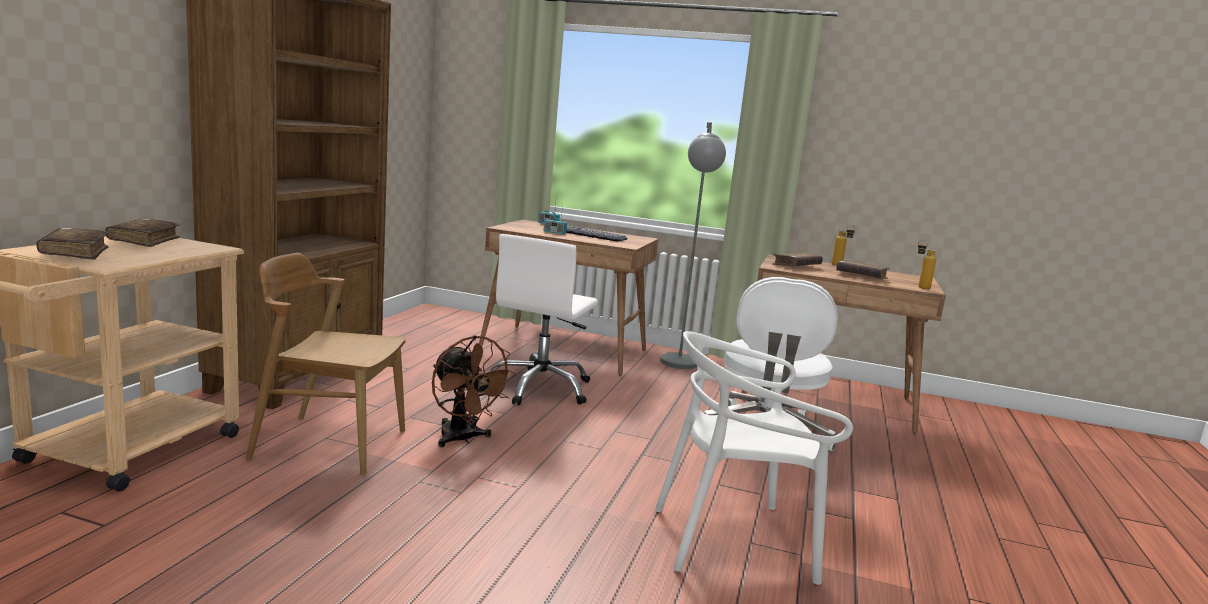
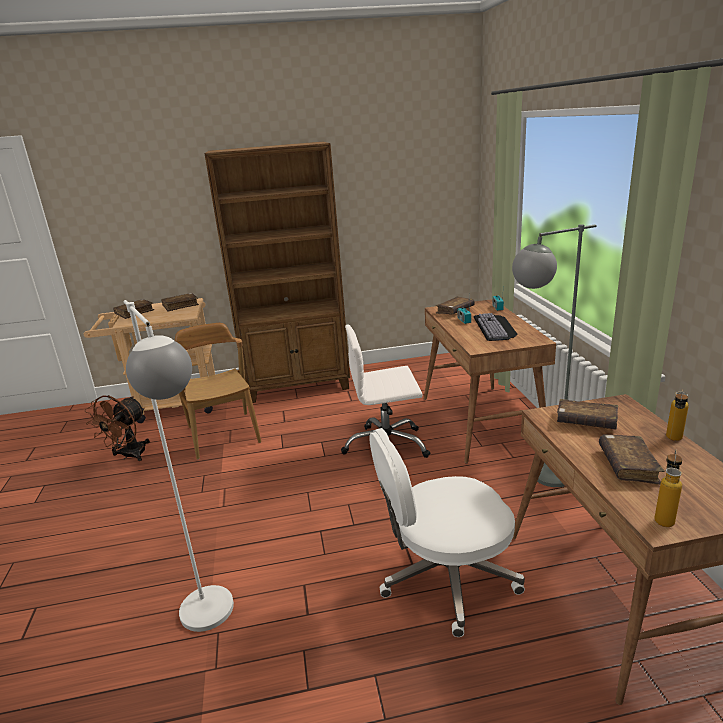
camera: 65 degrees right, 10 degrees up
(463, 439) = (269, 462): brown fan -> brown fan (129, 456)
(522, 227) = (455, 311): none -> brown book
(733, 541) = (214, 622): white chair -> white floor lamp

